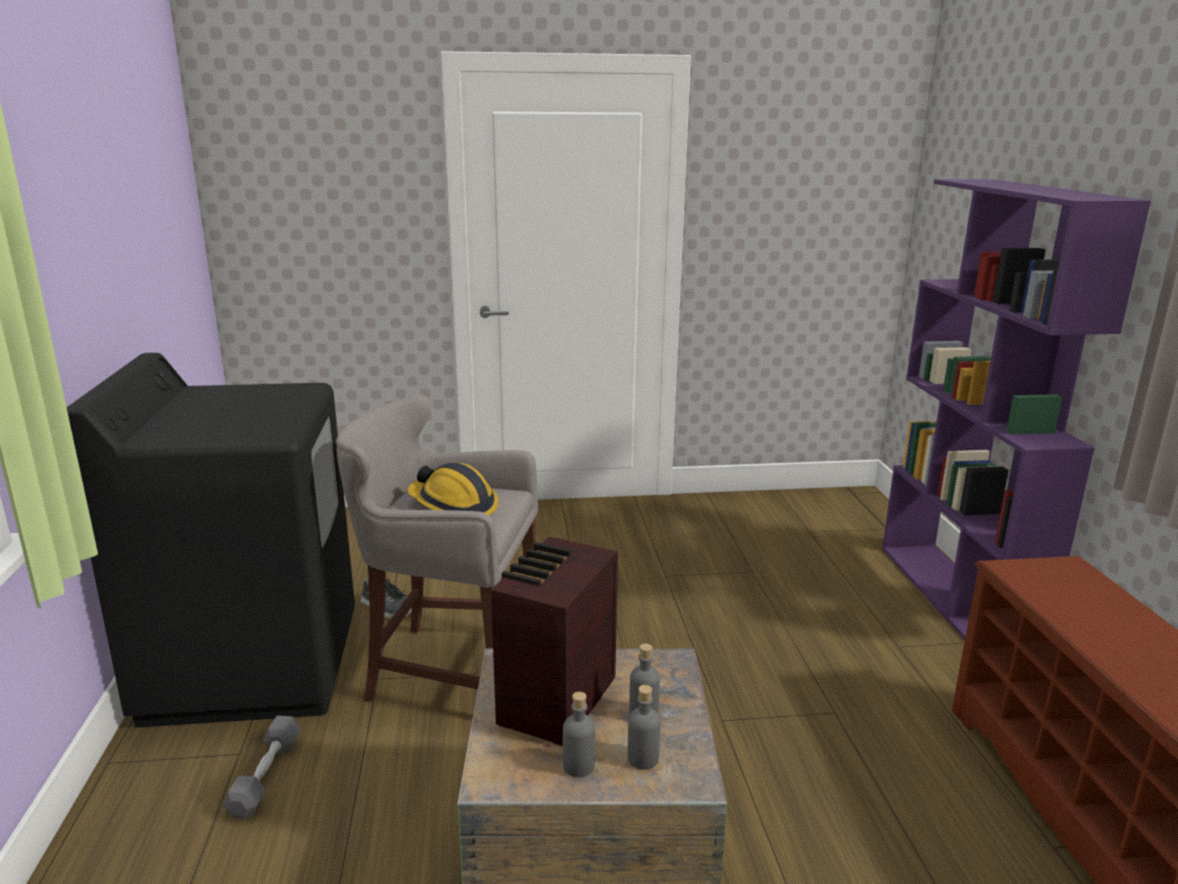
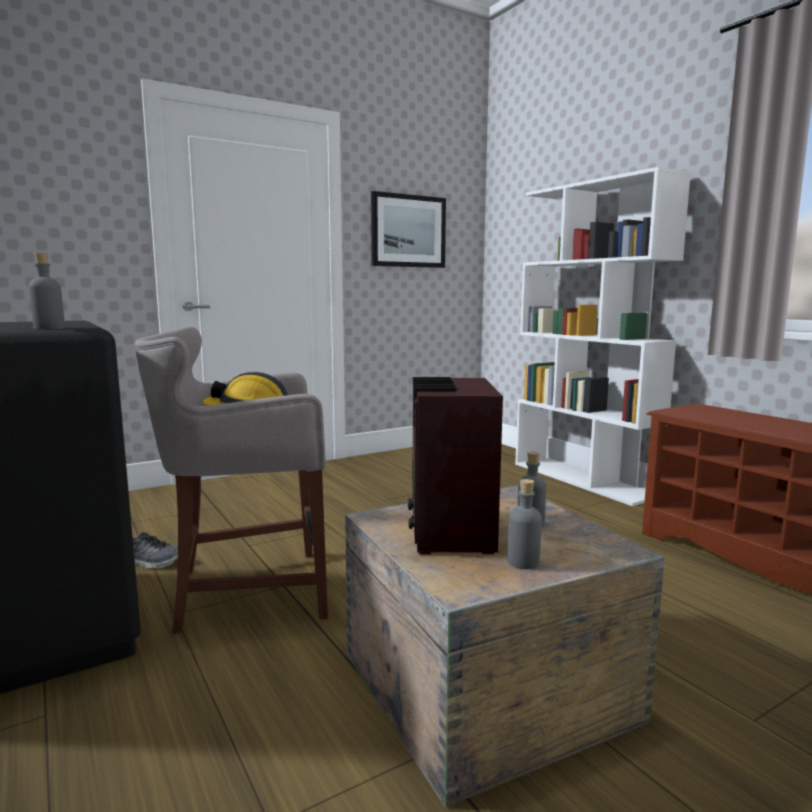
camera: 25 degrees left, 10 degrees down
(266, 776) = (95, 726): grey dumbbell -> none
(643, 758) = (567, 546): grey bottle -> grey bottle (49, 328)
(784, 208) = (408, 231): none -> picture
(957, 598) = (584, 479): purple bookcase -> white bookcase

